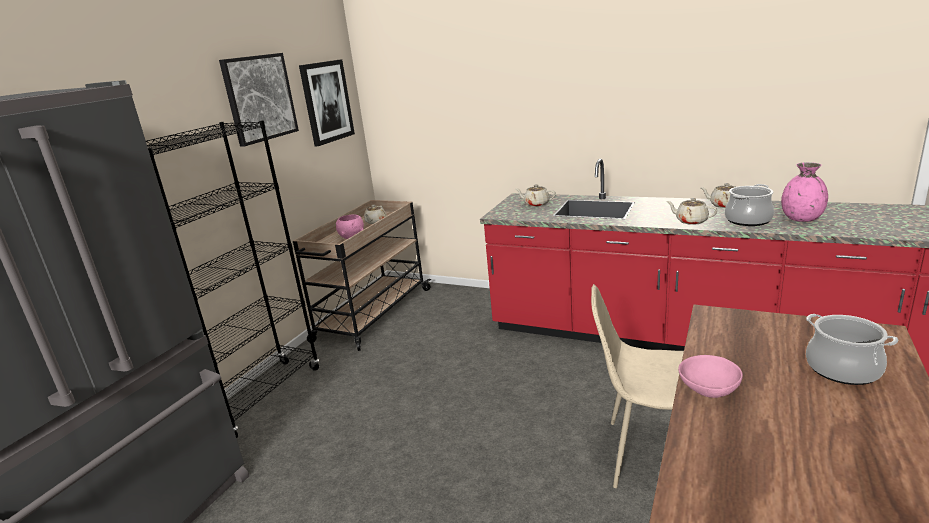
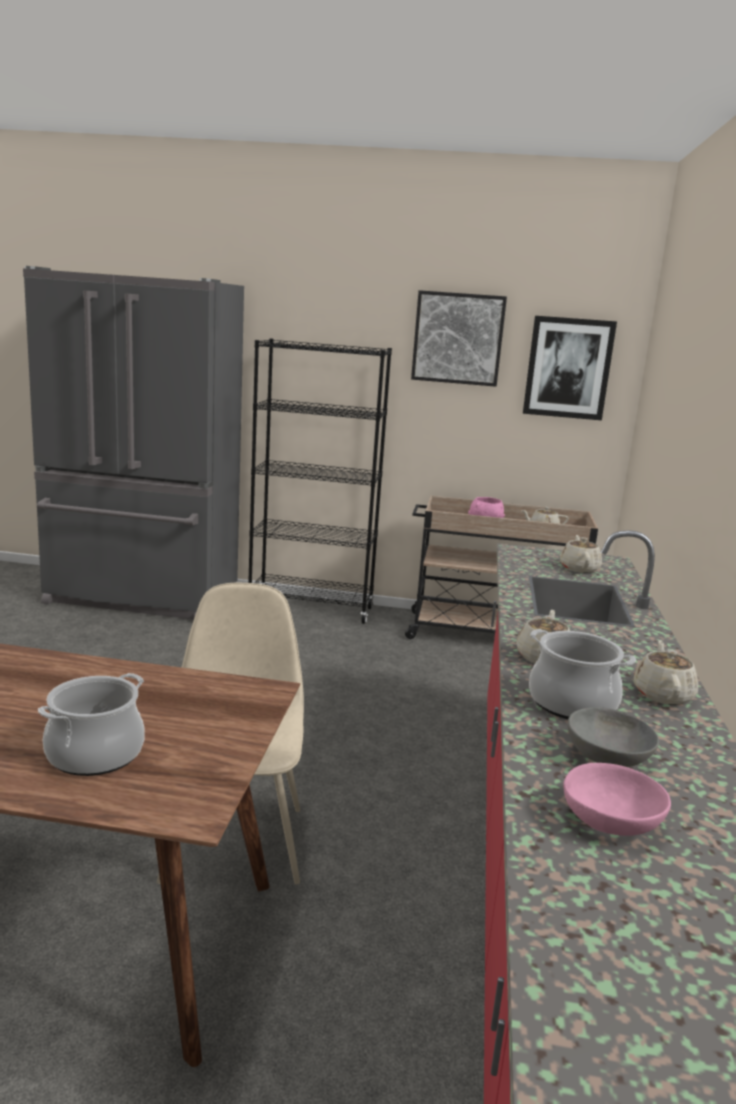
camera: 70 degrees right, 5 degrees down
(708, 388) = (82, 669): pink bowl -> pink bowl (610, 820)
(802, 219) = (608, 757): pink vase -> grey bowl

